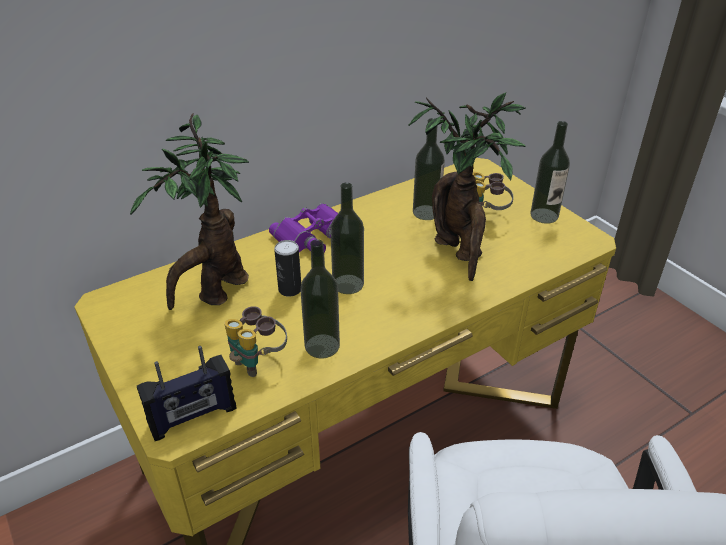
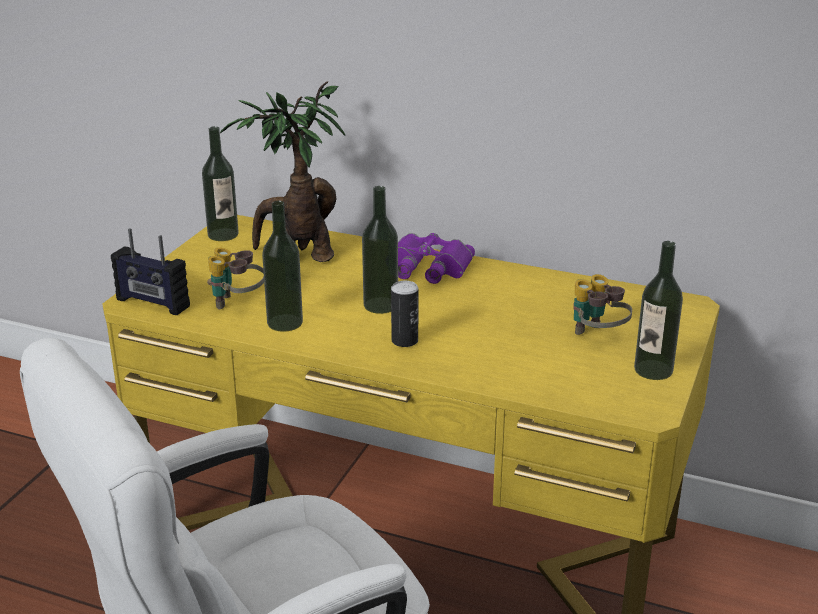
camera: 55 degrees right, 10 degrees down
(290, 289) = (339, 284): can -> can (404, 341)
(426, 212) = (551, 304): bottle -> bottle (223, 234)
(459, 253) = (506, 342): potted plant -> none

